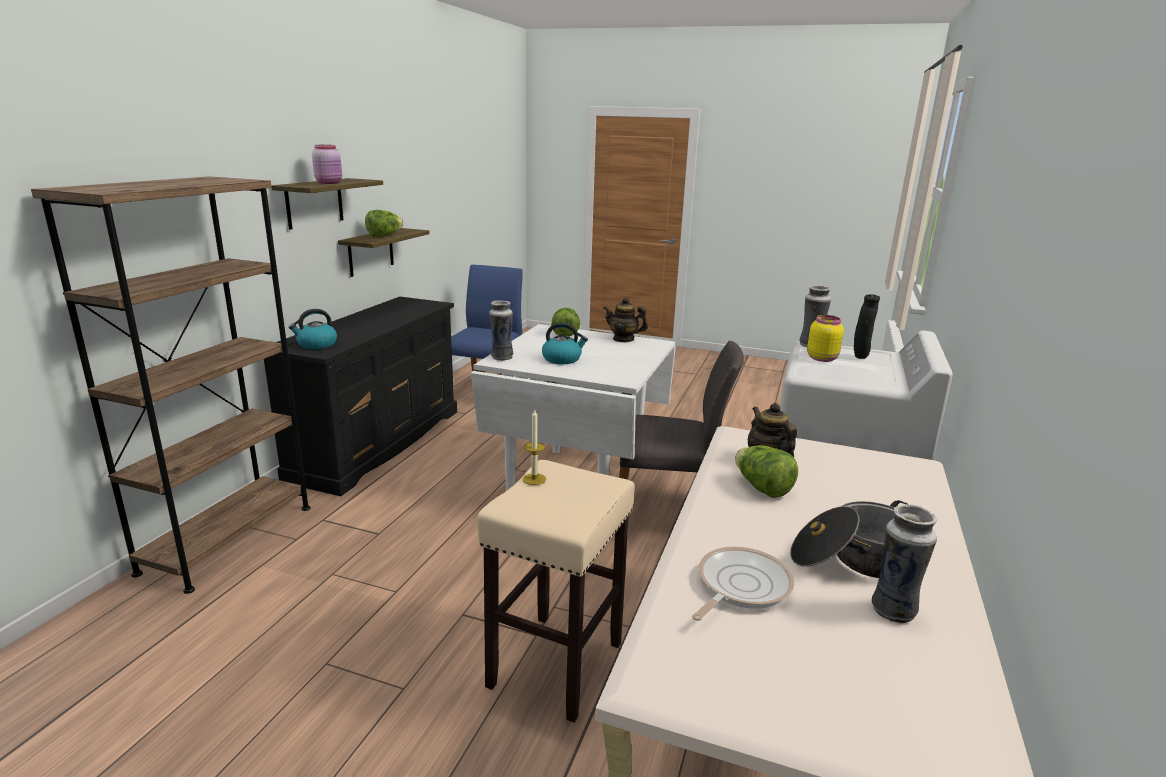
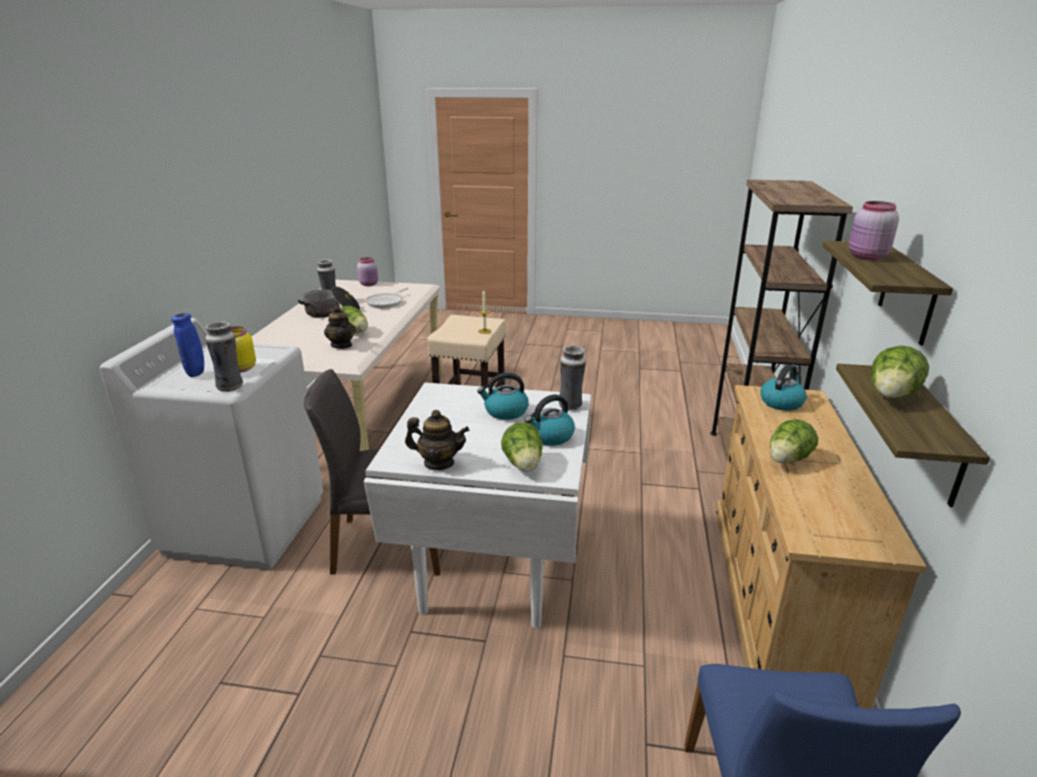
camera: 170 degrees right, 5 degrees up
(378, 442) = (777, 601): black dresser -> beige dresser
(387, 322) = (787, 460): none -> lettuce
(536, 343) = (549, 436): none -> kettle
(845, 725) = (369, 284): none -> pink jar
(859, 357) = (196, 375): black vase -> blue vase

